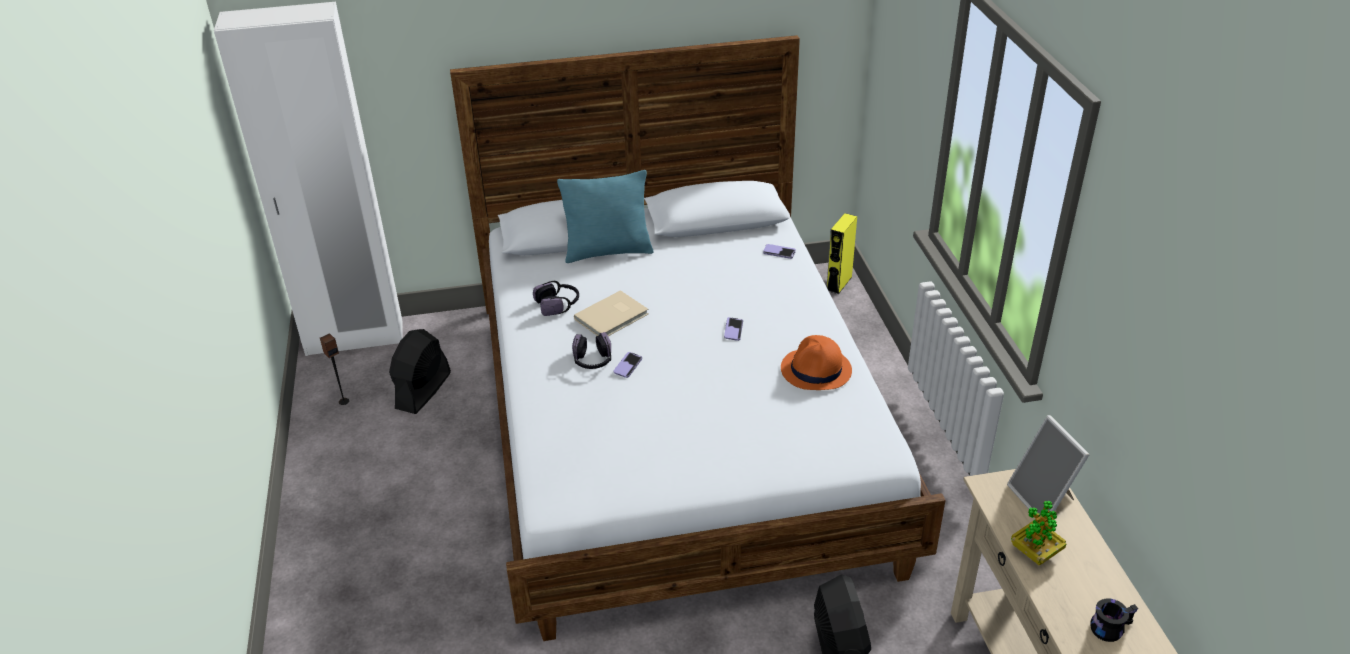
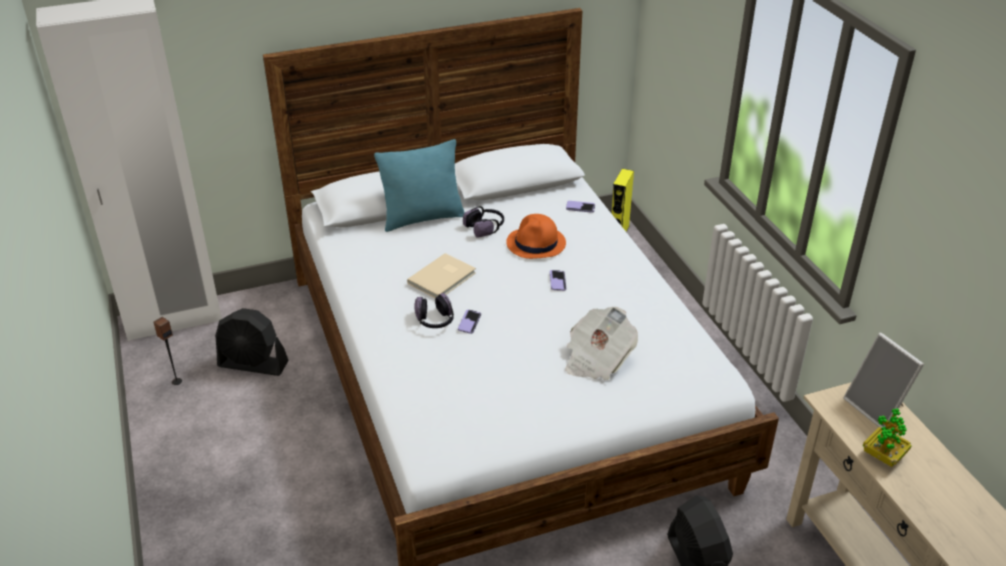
camera: 10 degrees left, 0 degrees up
(423, 391) = (253, 364): black fan -> black fan turned 90 degrees counterclockwise
(558, 305) = (388, 271): headphones -> headphones (485, 227)
(754, 417) = (597, 359): none -> newspaper
(816, 370) = (642, 312): orange hat -> orange hat (536, 243)
(1109, 626) = (962, 513): black mug -> none

